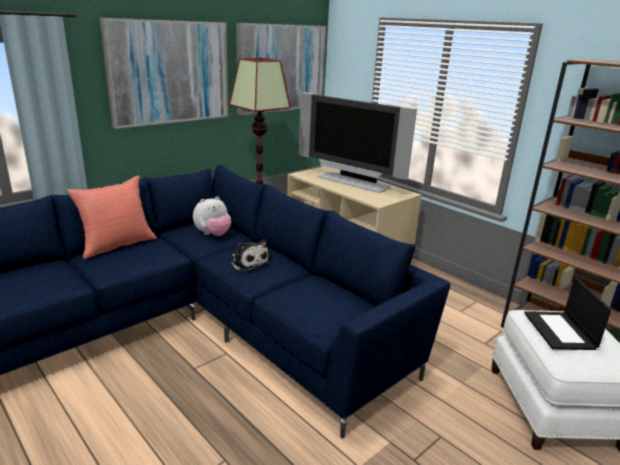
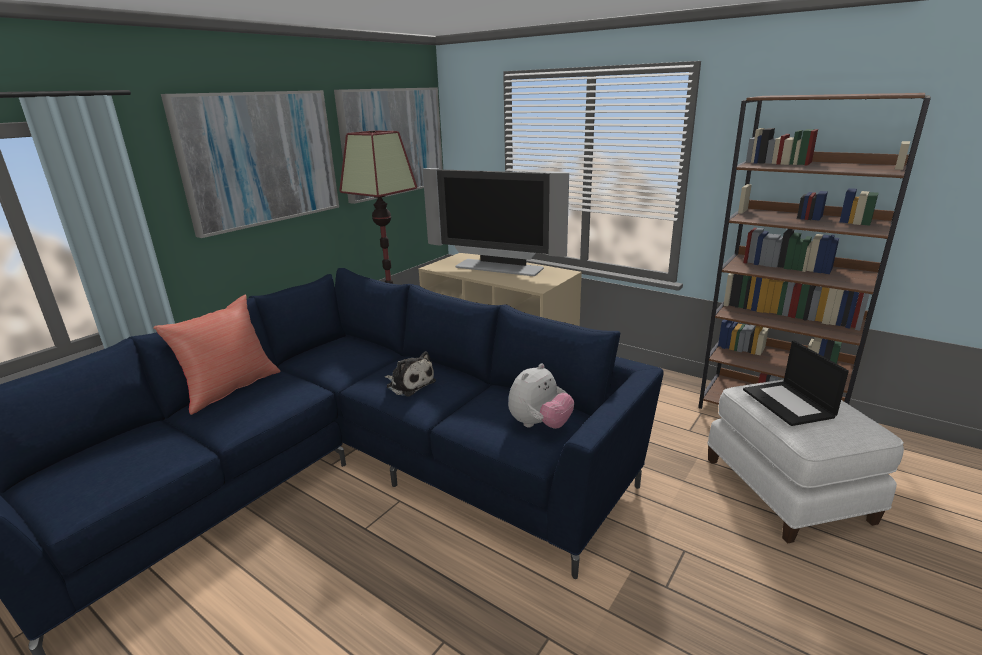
camera: 10 degrees left, 0 degrees up
(213, 234) = (351, 355): plush toy -> plush toy (539, 425)

